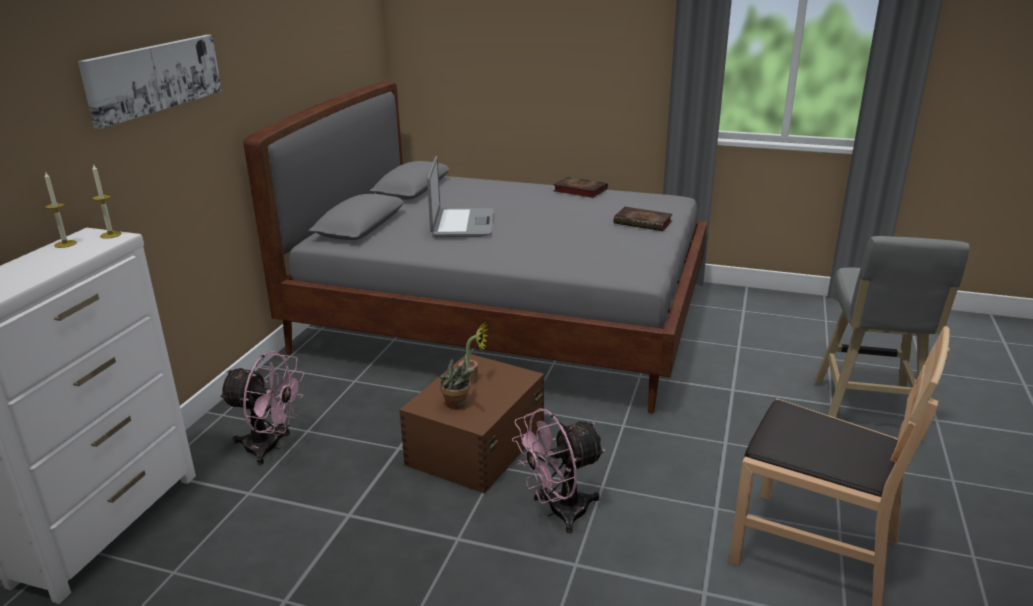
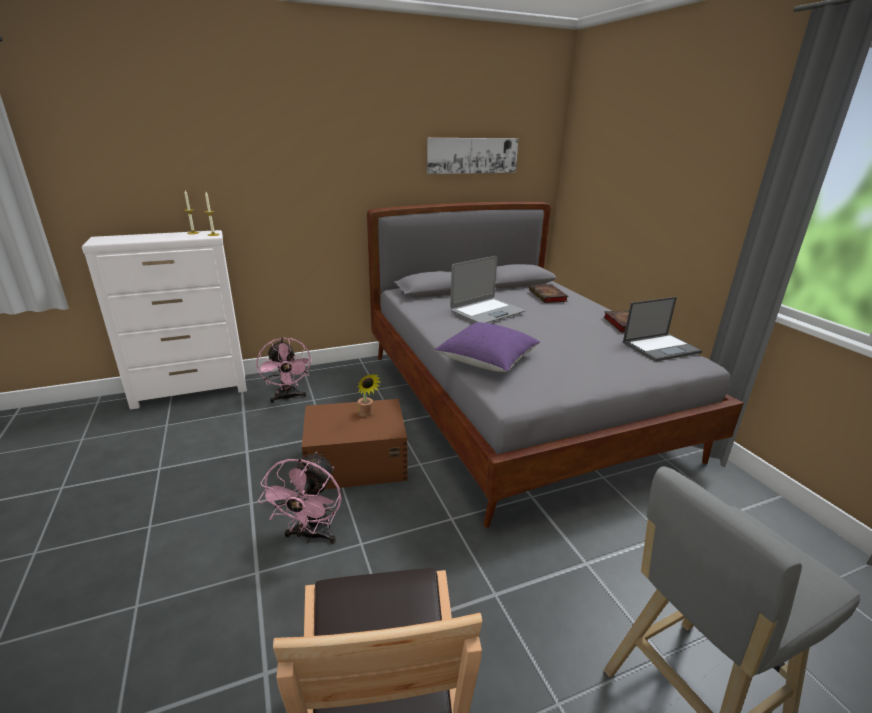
camera: 50 degrees right, 0 degrees up
(154, 77) = (294, 155): picture -> picture (472, 155)
(458, 404) = (330, 422): potted plant -> none
(558, 512) = (311, 535): pink fan -> pink fan turned 105 degrees counterclockwise
(565, 261) = (487, 361): none -> purple pillow
(637, 198) = (661, 347): none -> laptop
(644, 222) = (617, 366): book -> book (548, 296)

